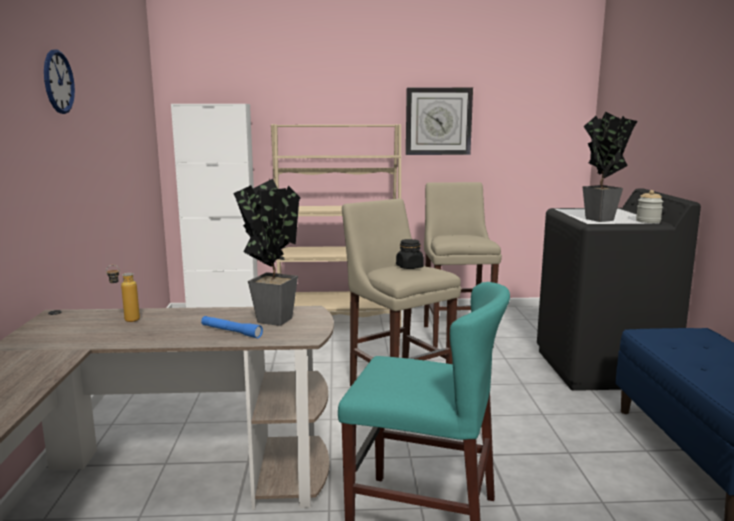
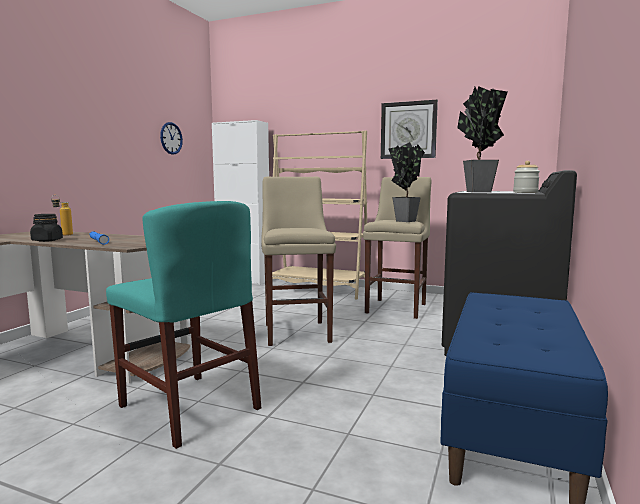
camera: 25 degrees right, 5 degrees down
(58, 82) = (85, 91): wall clock -> wall clock (171, 138)
(271, 318) = (140, 239): potted plant -> potted plant (404, 221)
(409, 267) = (303, 227): black jar -> black jar (47, 240)

